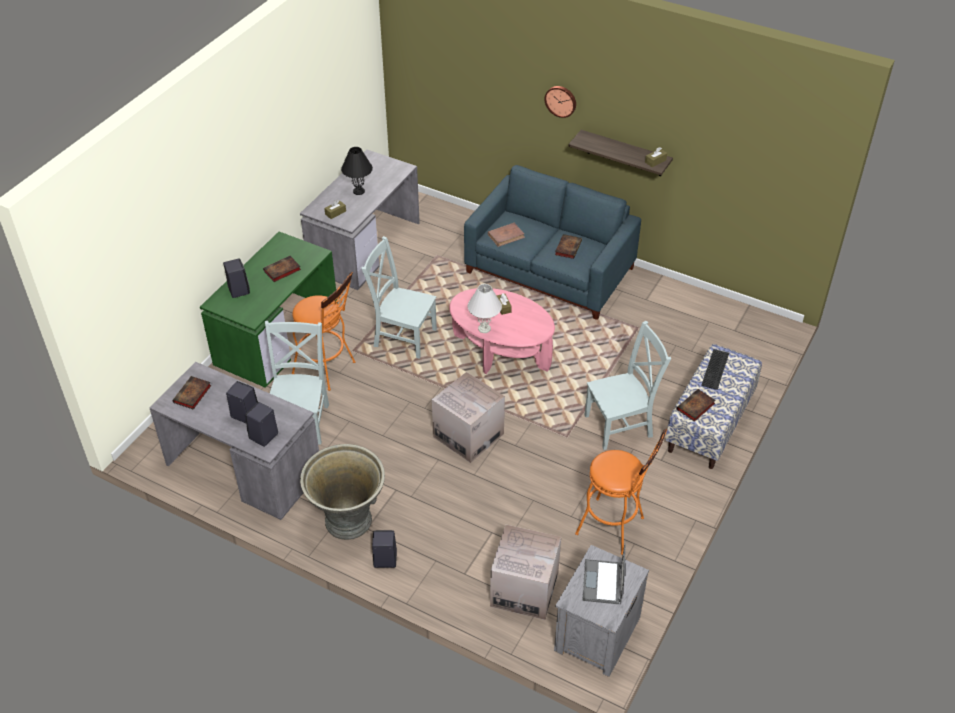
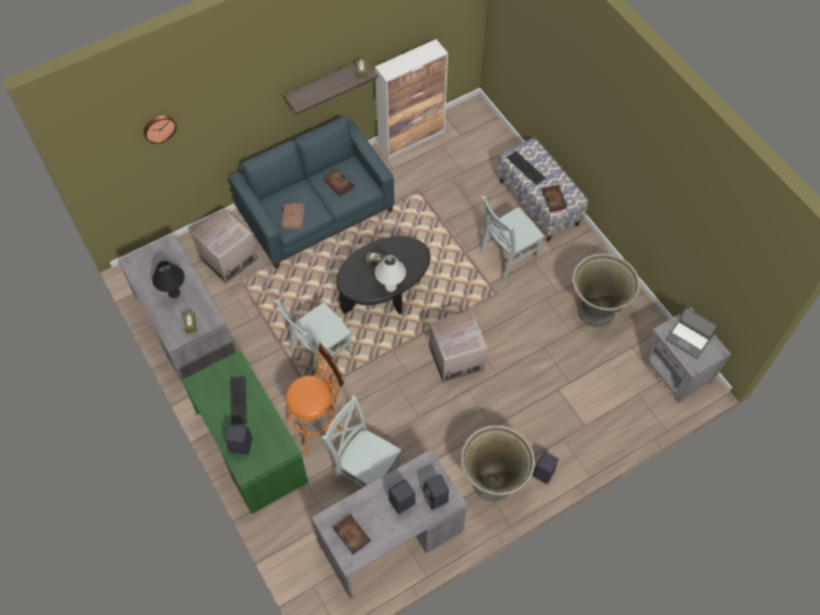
camera: 60 degrees left, 15 degrees up
(281, 271) = (239, 400): book -> keyboard
(500, 353) = (384, 292): pink coffee table -> black coffee table
(524, 590) = (619, 395): cardboard box -> cardboard box (229, 259)
(561, 100) = (260, 86): wall clock -> wall clock (159, 128)
(615, 528) = (596, 310): orange stool -> grey planter
(621, 425) = (507, 255): grey chair -> grey chair turned 135 degrees counterclockwise
(694, 297) = (411, 138): none -> cabinet

